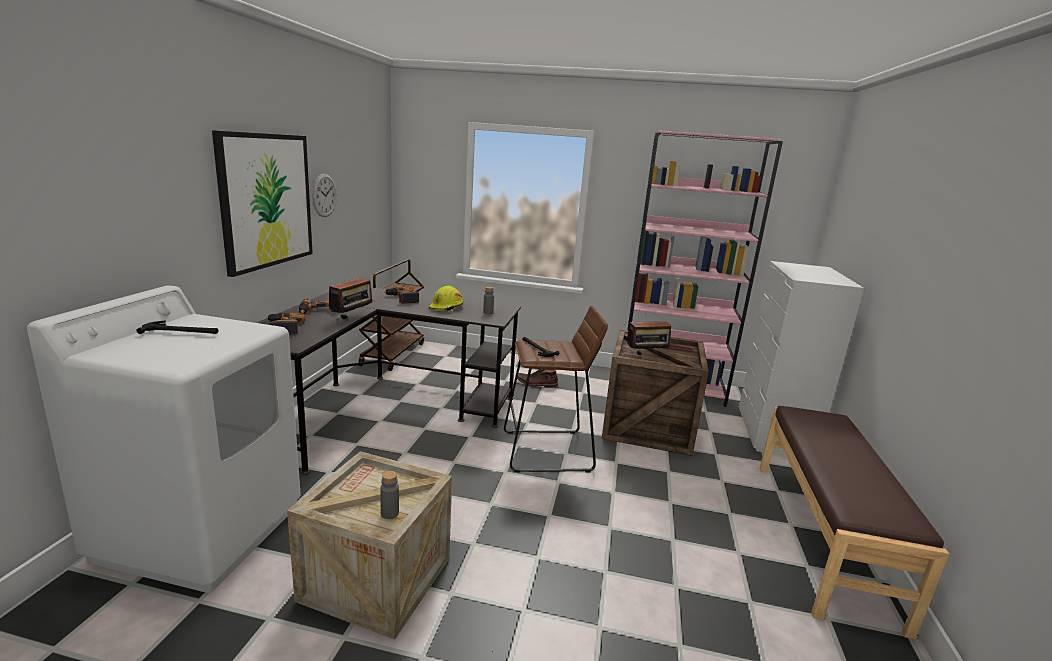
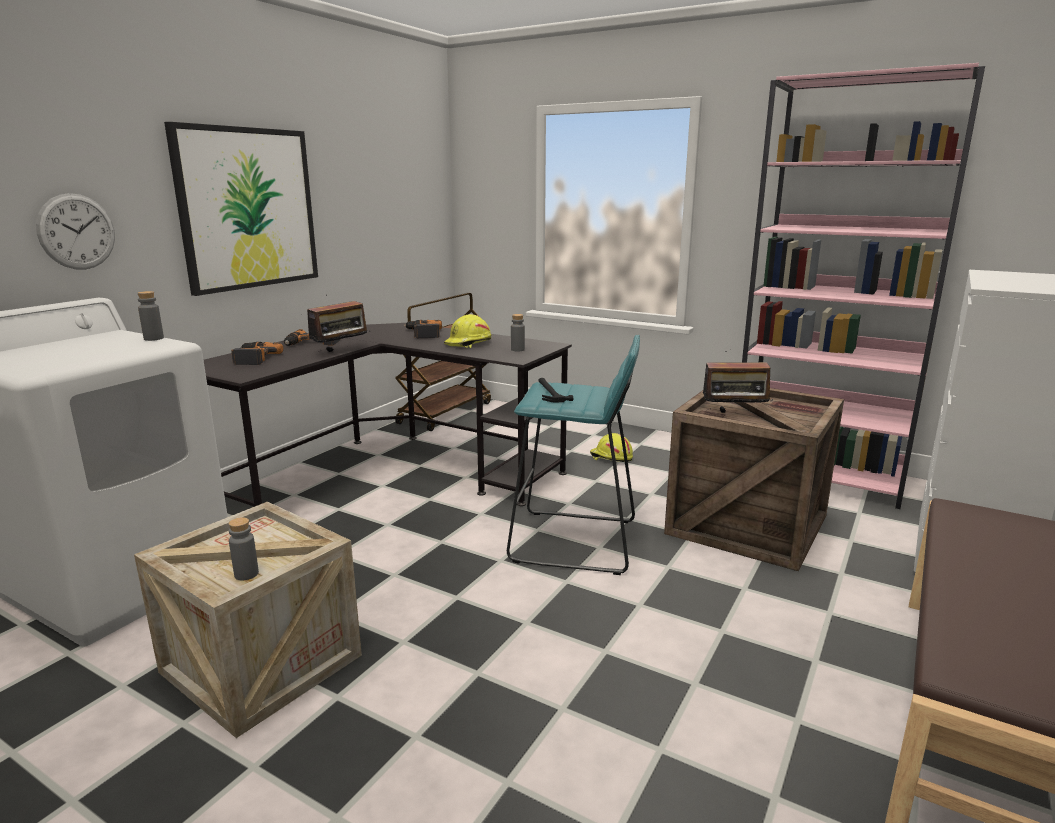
camera: 20 degrees right, 0 degrees up
(181, 331) = (81, 343): hammer -> none
(240, 323) = (153, 338): none -> grey bottle
(324, 195) = (338, 206): wall clock -> wall clock (77, 232)
(536, 384) = (611, 457): brown boot -> yellow hard hat
(548, 451) = (575, 542): brown stool -> turquoise stool

